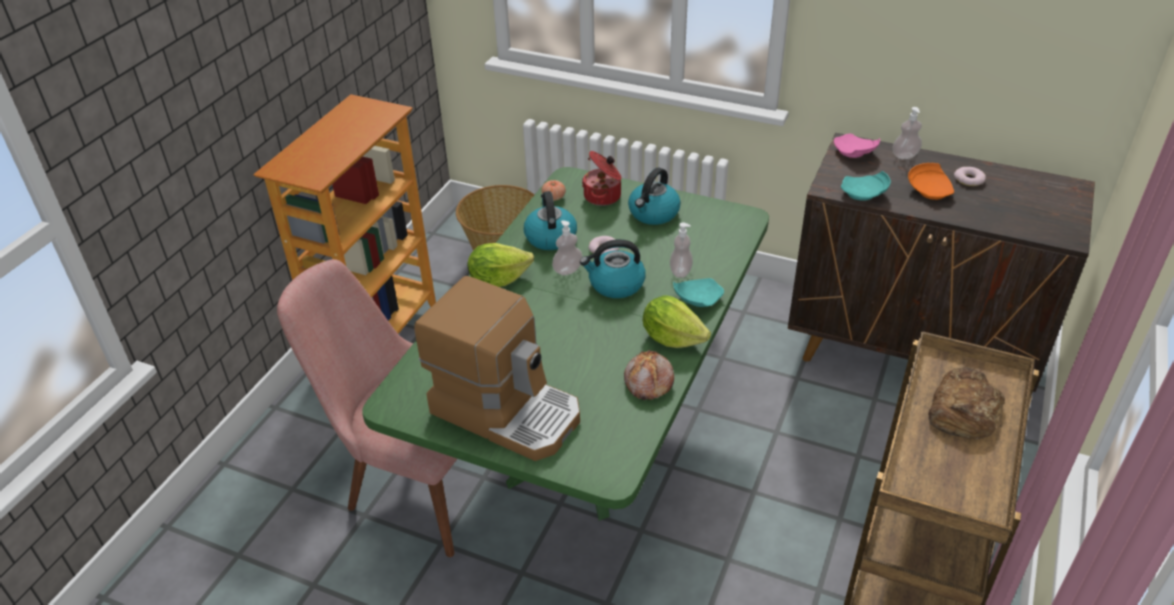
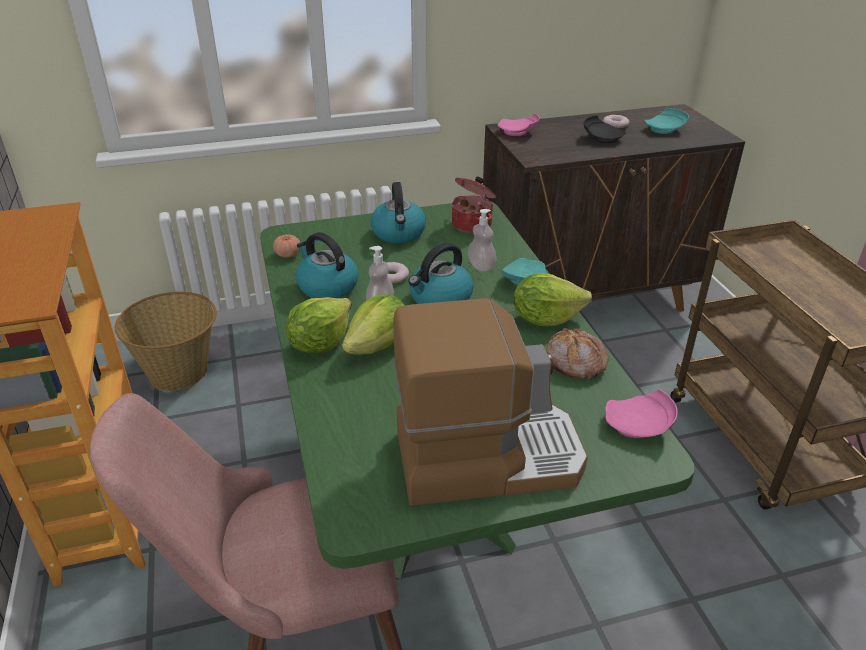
camera: 40 degrees left, 5 degrees down
(532, 300) = (378, 346): none -> lettuce
(603, 196) = (336, 237): cooking pot -> cooking pot (472, 224)
(629, 449) = (639, 426): none -> pink plate
(864, 194) = (564, 154): turquoise plate -> turquoise plate (665, 129)
(904, 155) = (554, 123): soap dispenser -> none
(930, 190) = (602, 138): orange plate -> black plate
(963, 410) = (794, 274): bread -> none

